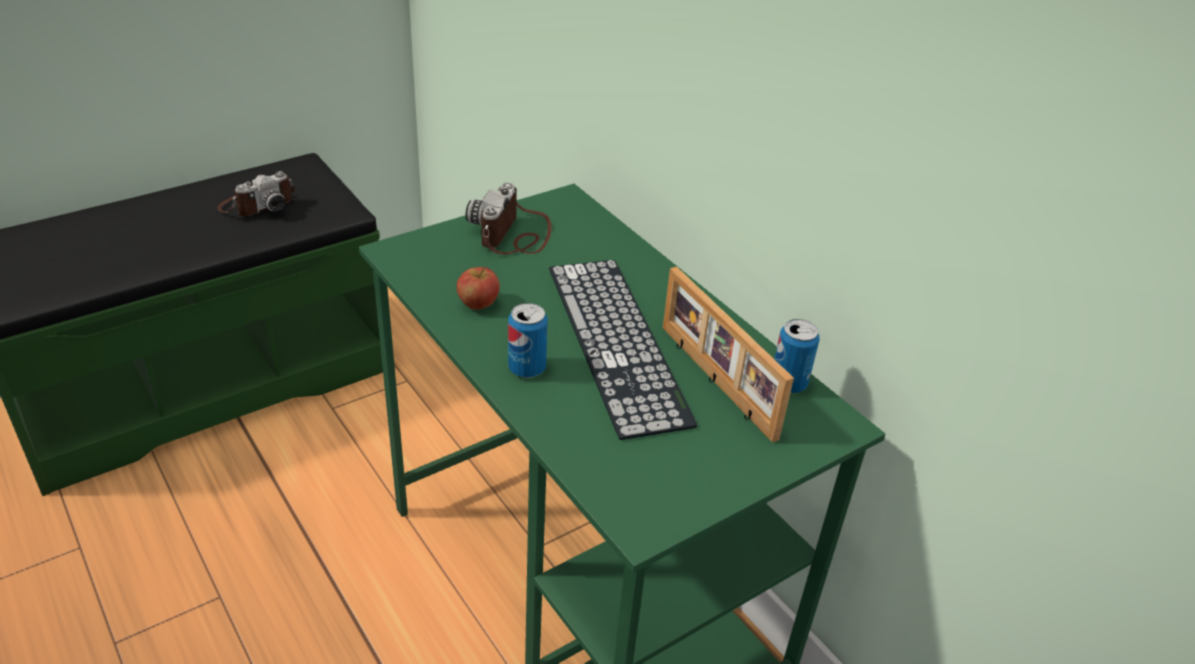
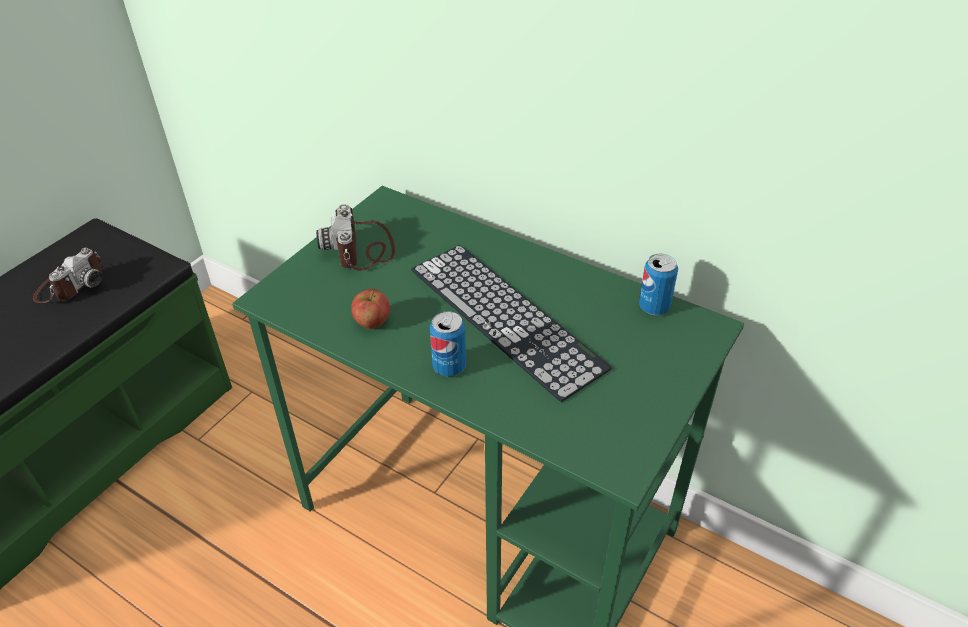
camera: 20 degrees left, 5 degrees up
(714, 381) = (600, 324): picture frame -> none

